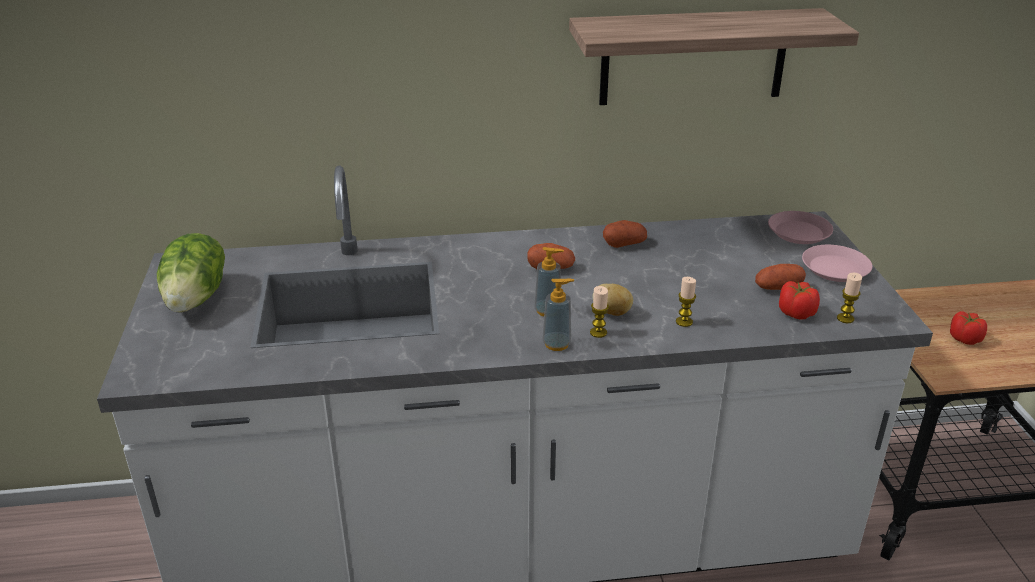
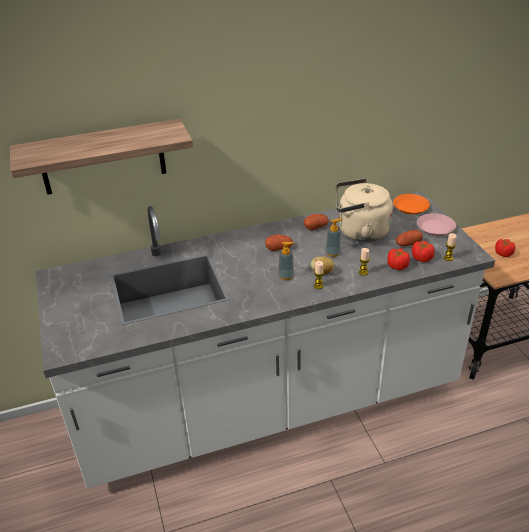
camera: 10 degrees left, 5 degrees up
(197, 298) = (76, 297): lettuce -> none
(557, 344) = (297, 296): soap dispenser -> soap dispenser (333, 253)
(693, 57) = (345, 115): shelf -> shelf (103, 157)
(697, 259) = (359, 232): none -> beige kettle
(748, 319) = (397, 266): none -> tomato
(799, 232) = (410, 207): pink plate -> orange plate

